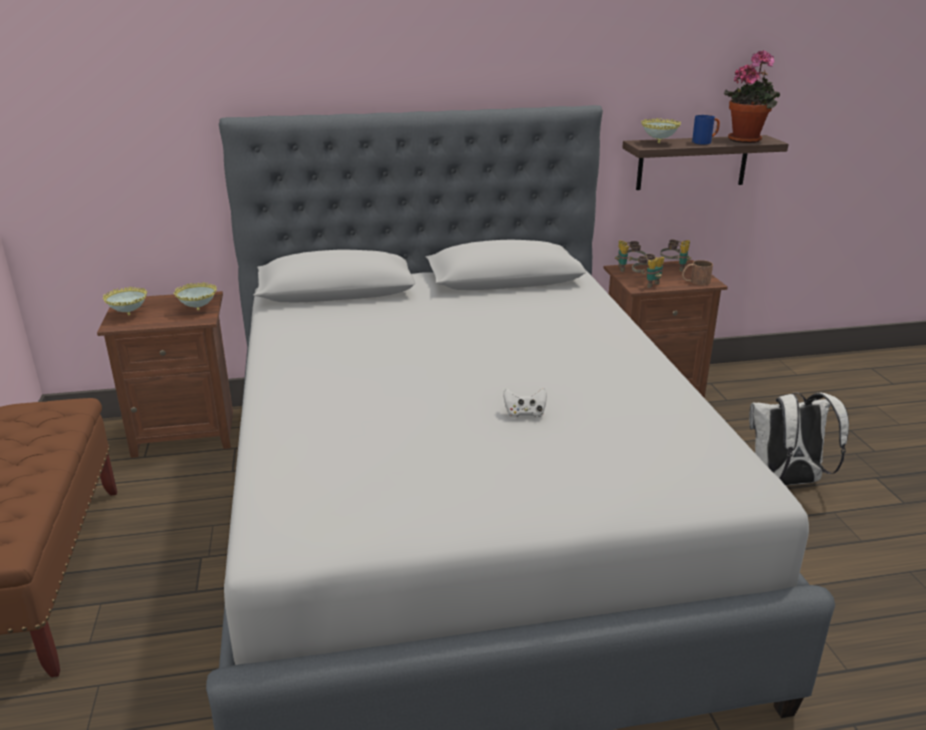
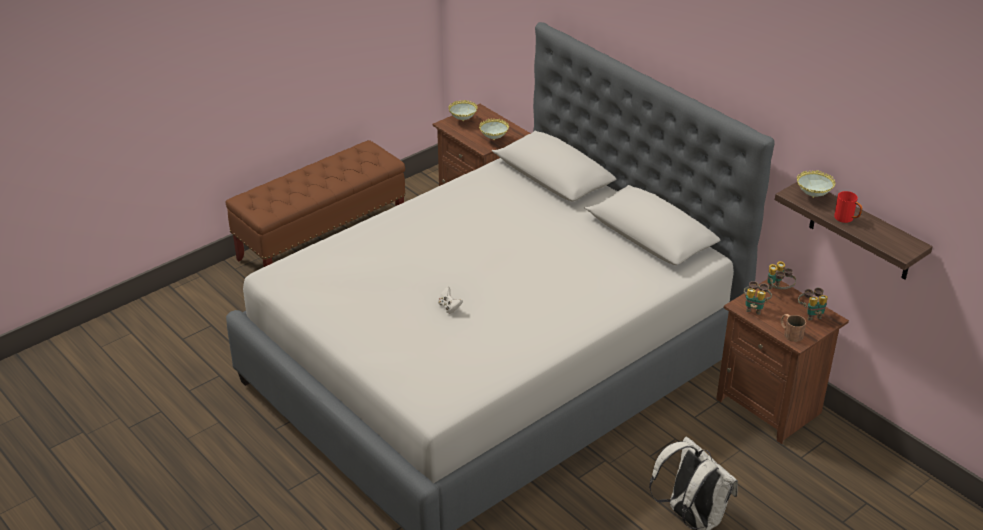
camera: 60 degrees right, 10 degrees up
(705, 142) = (847, 219): blue mug -> red mug
(747, 139) = (890, 239): potted plant -> none

